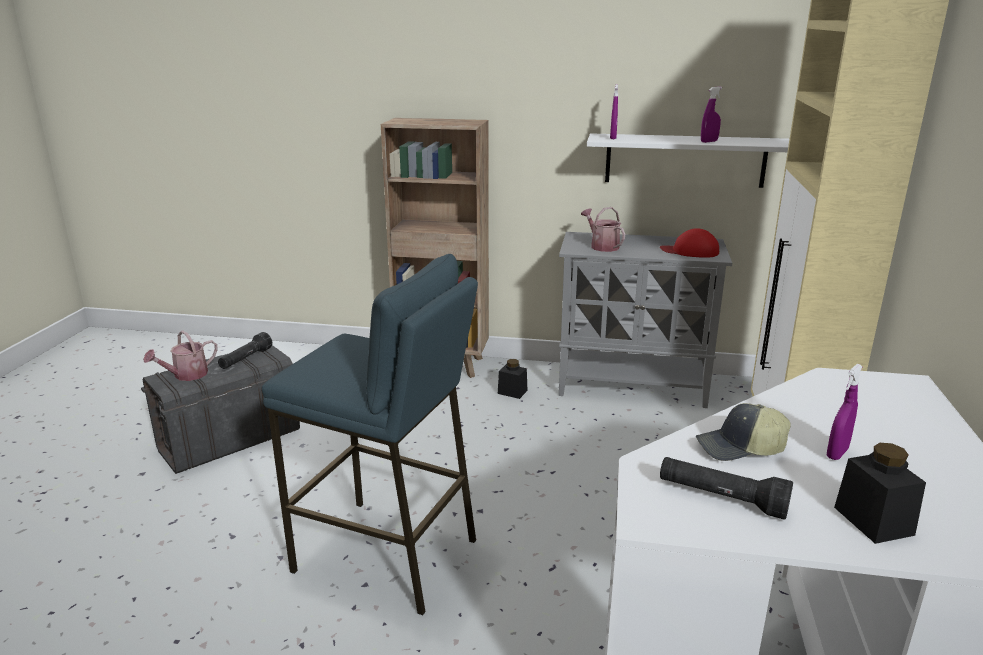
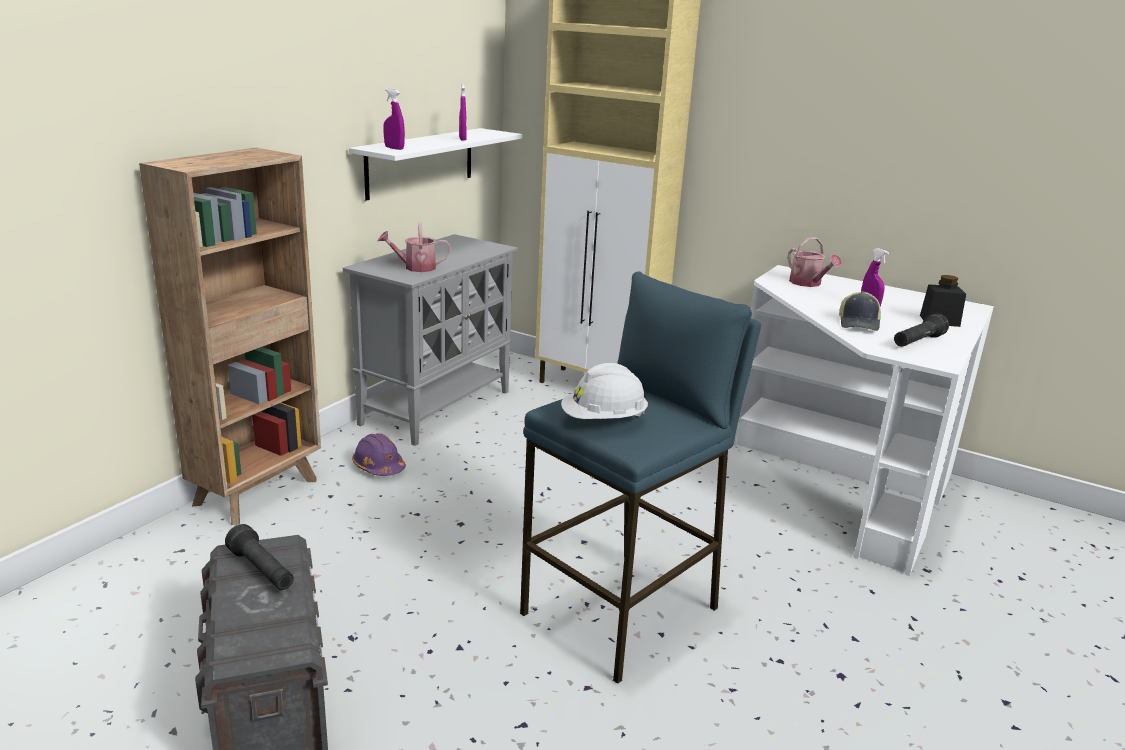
camera: 70 degrees left, 0 degrees up
(186, 375) = (259, 631): watering can -> watering can (808, 283)
(329, 355) = (603, 421): none -> white hard hat
(512, 392) = (378, 467): black jar -> purple hard hat
(690, 251) = (474, 249): red cap -> none

